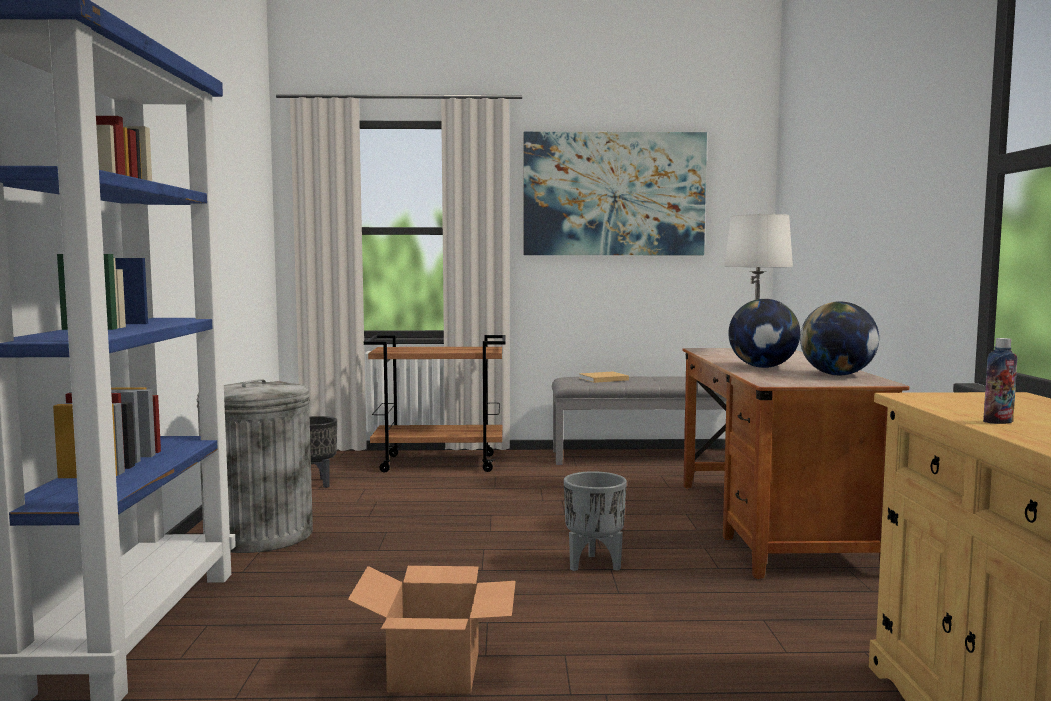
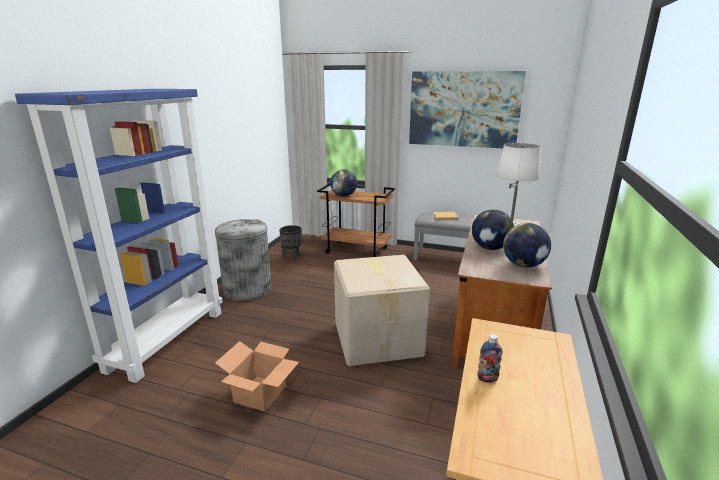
camera: 20 degrees right, 15 degrees up
(415, 351) = (344, 195): none -> globe
(594, 564) = (378, 338): grey planter -> cardboard box

